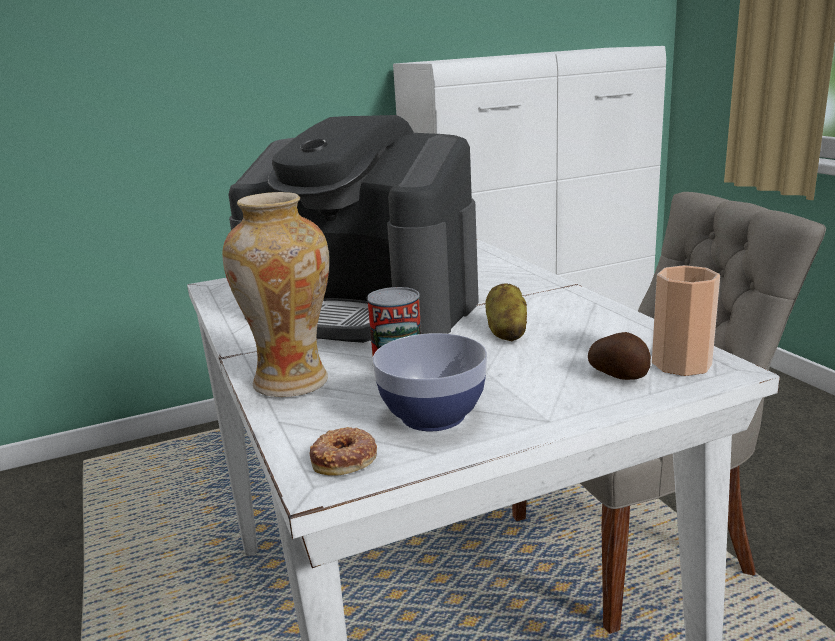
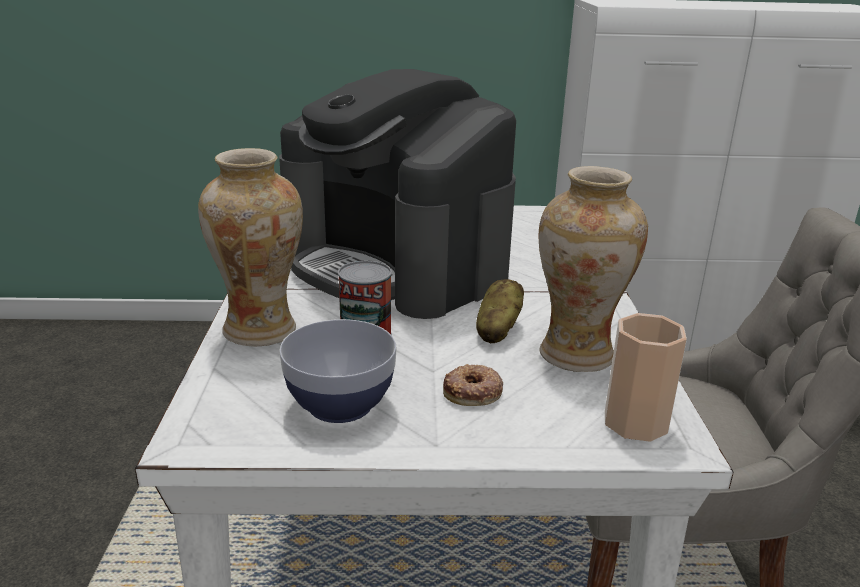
camera: 20 degrees right, 5 degrees up
(345, 458) = (228, 424): donut -> donut (473, 392)
(587, 332) = (576, 354): none -> vase
(619, 376) = (556, 416): potato -> none

